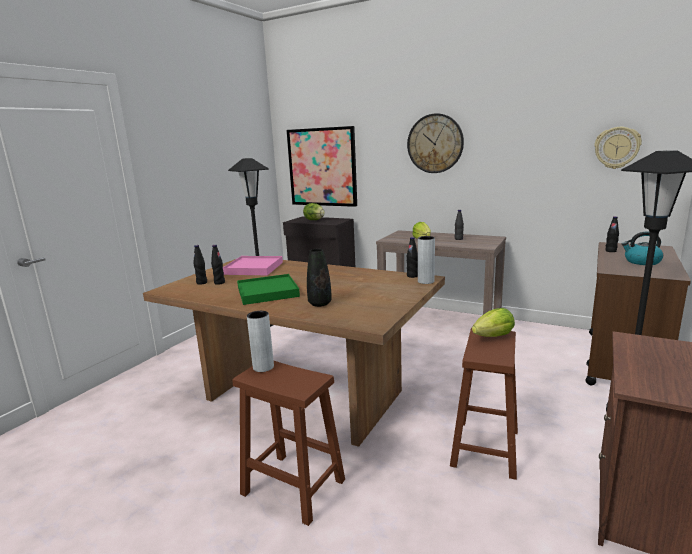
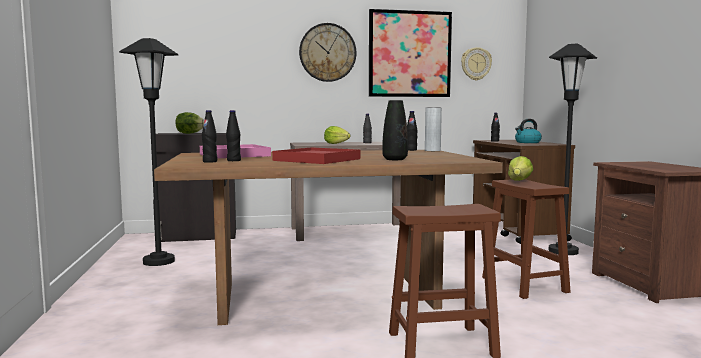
camera: 40 degrees left, 10 degrees down
(263, 367) = (411, 208): grey vase -> none
(268, 292) = (317, 160): green tray -> red tray
(322, 167) = (190, 72): picture -> picture (409, 54)

